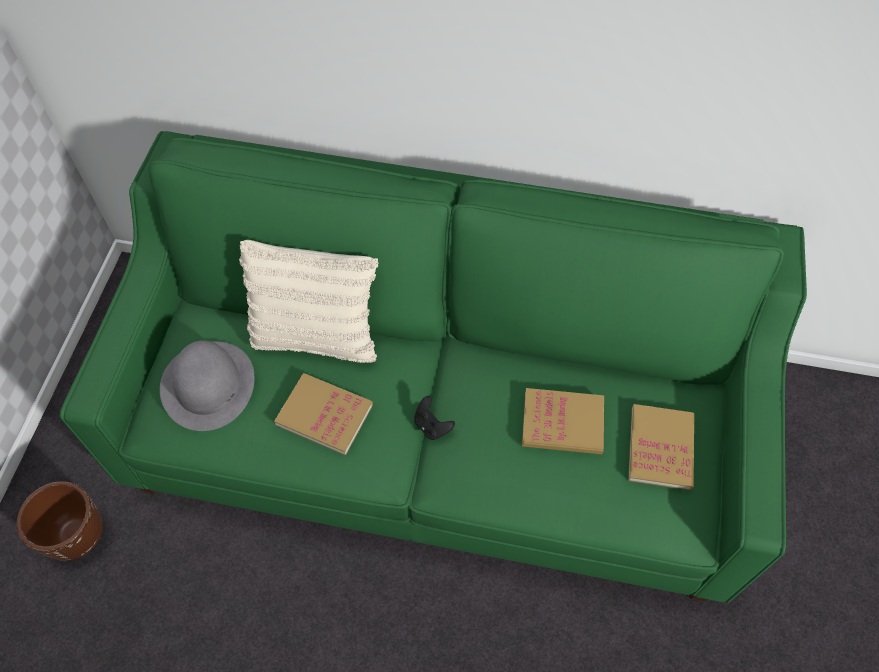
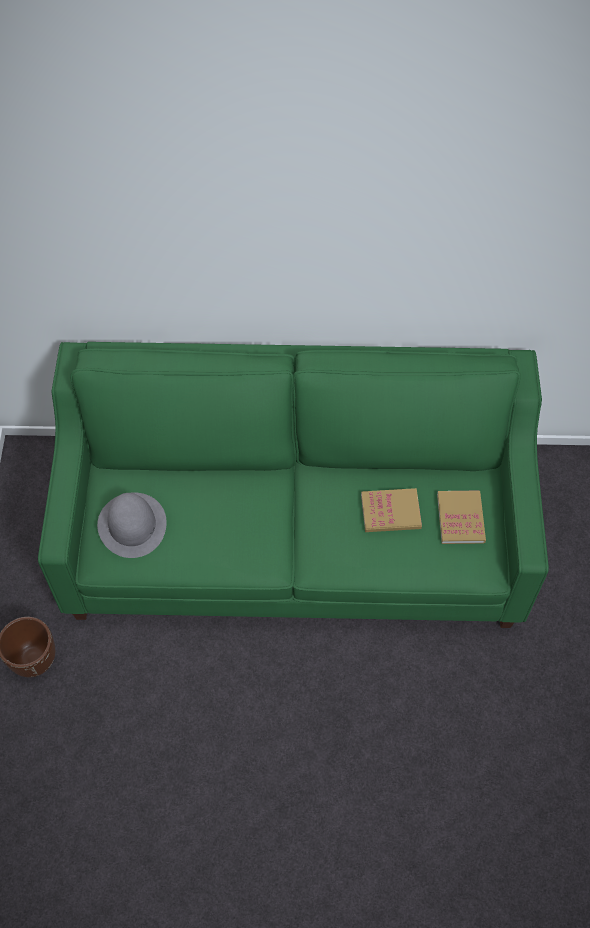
camera: 10 degrees left, 0 degrees up
(318, 337) = (203, 479): beige pillow -> none
(324, 415) = (222, 533): book -> none
(432, 425) = (299, 528): black game controller -> none

